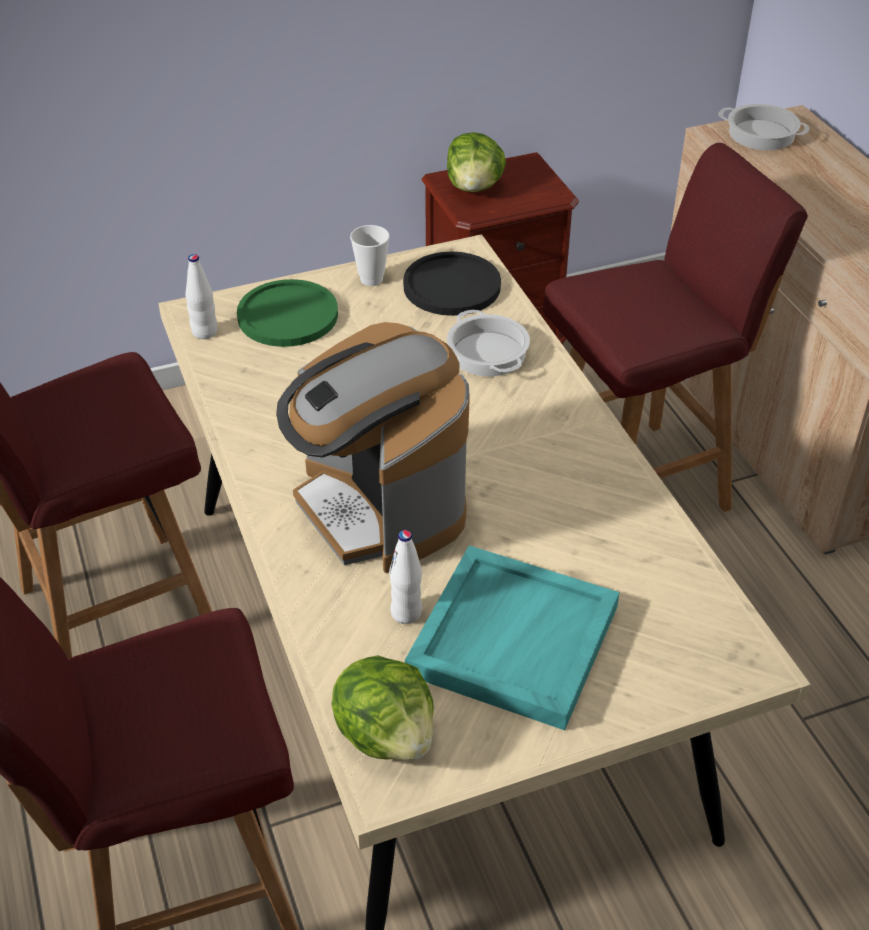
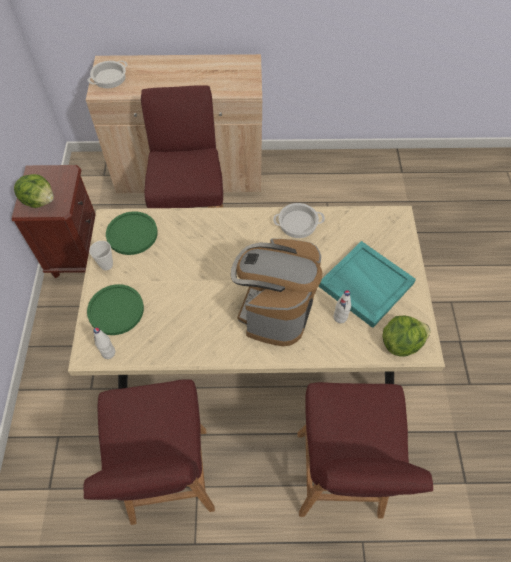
camera: 70 degrees left, 15 degrees up
(379, 508) = (275, 310): coffee machine -> coffee machine turned 120 degrees clockwise
(452, 286) = (132, 234): black plate -> green plate
(486, 353) = (190, 237): cooking pot -> cooking pot (297, 224)

